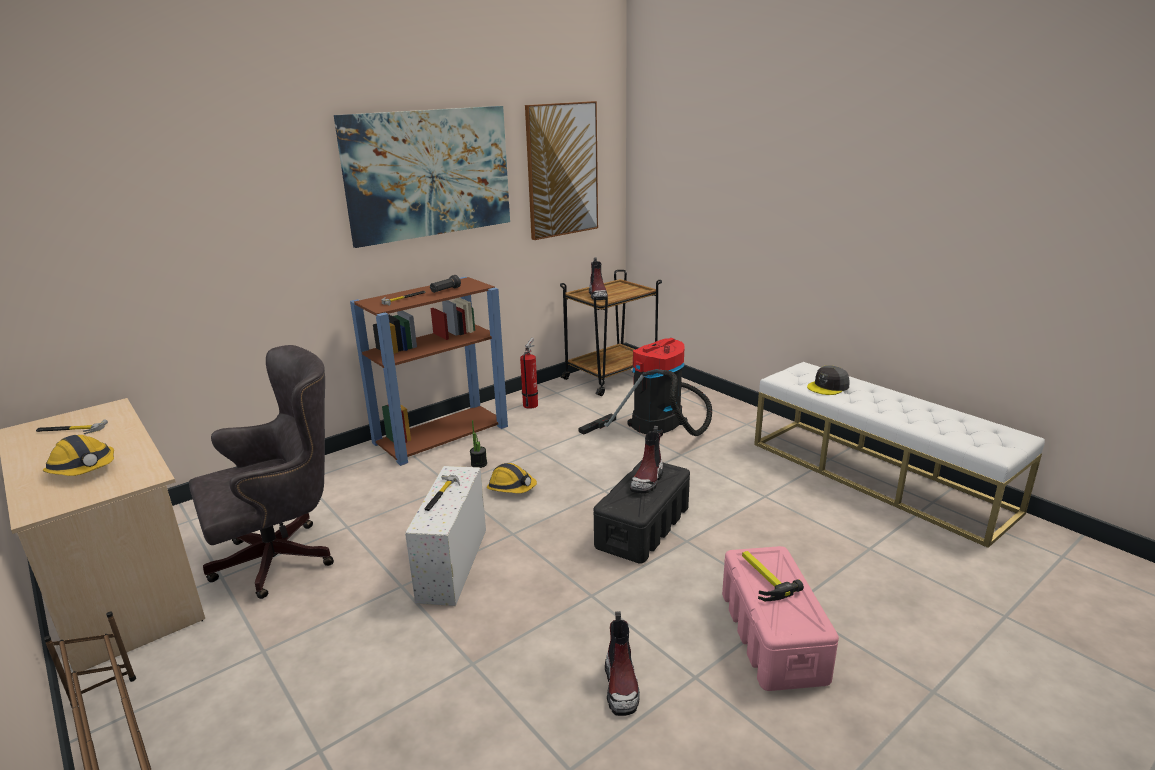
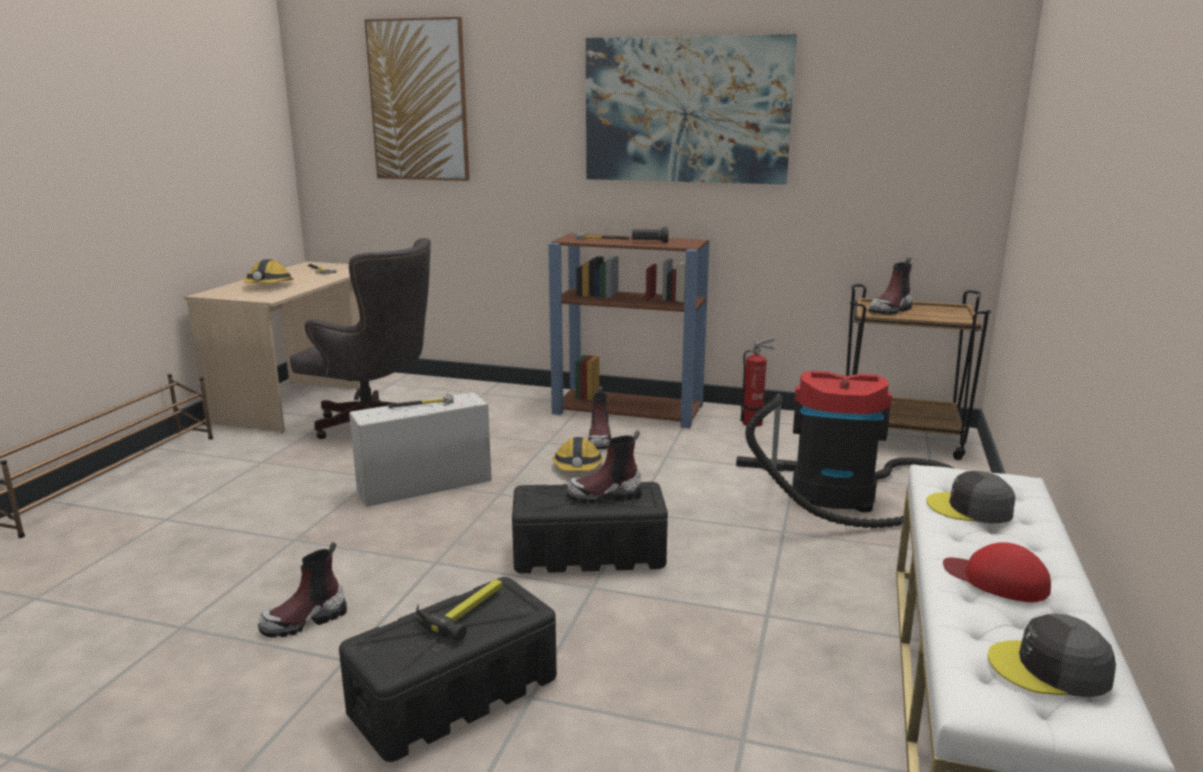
camera: 55 degrees right, 5 degrees down
(479, 464) = (600, 440): potted plant -> boot
(562, 170) = (889, 127): picture -> picture (419, 101)
(772, 636) = (453, 696): pink storage box -> black storage box
(901, 409) = (997, 580): none -> red cap
(979, 429) = (1050, 669): none -> grey cap

